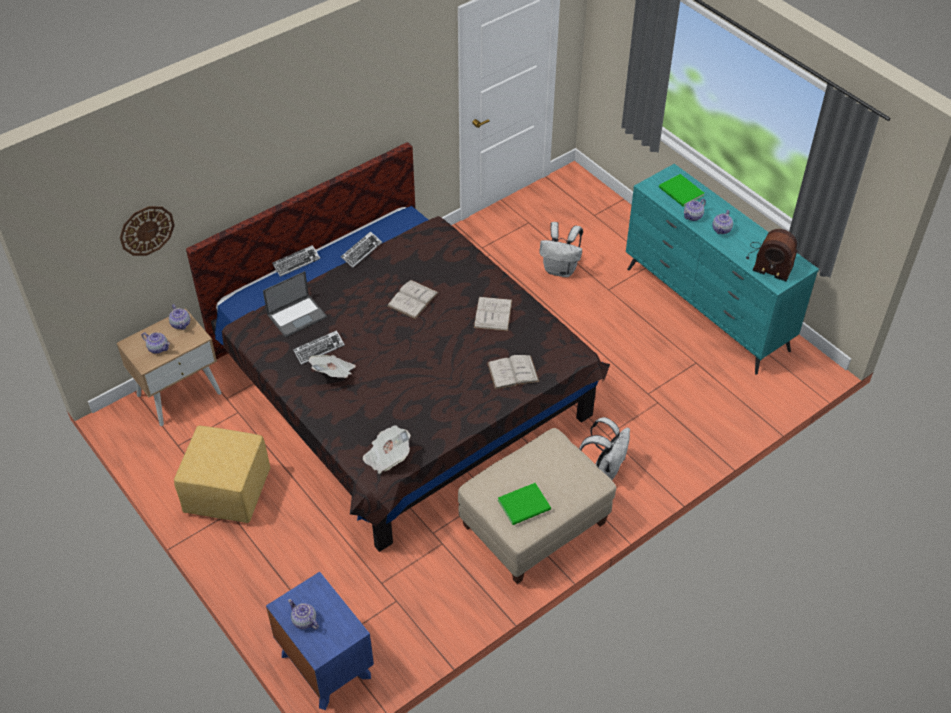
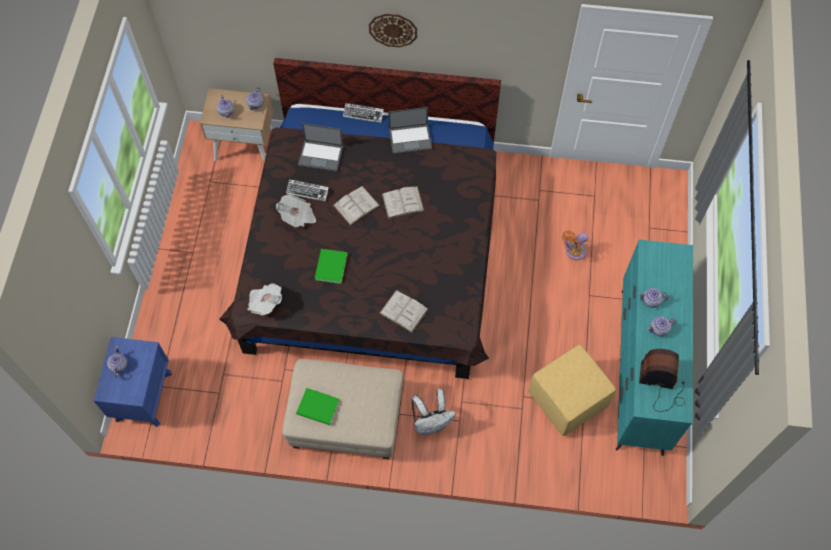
camera: 45 degrees right, 15 degrees up
(146, 230) = (244, 30): wall clock -> wall clock (393, 29)
(226, 492) = (204, 237): yellow ottoman -> yellow ottoman (567, 398)
(361, 251) = (410, 138): keyboard -> laptop
(493, 314) = (440, 257): white book -> white book (356, 205)
(560, 269) = (574, 252): white backpack -> orange fan
(681, 192) = (667, 274): green book -> green book (330, 267)
(769, 261) = (662, 384): radio -> radio turned 120 degrees clockwise

